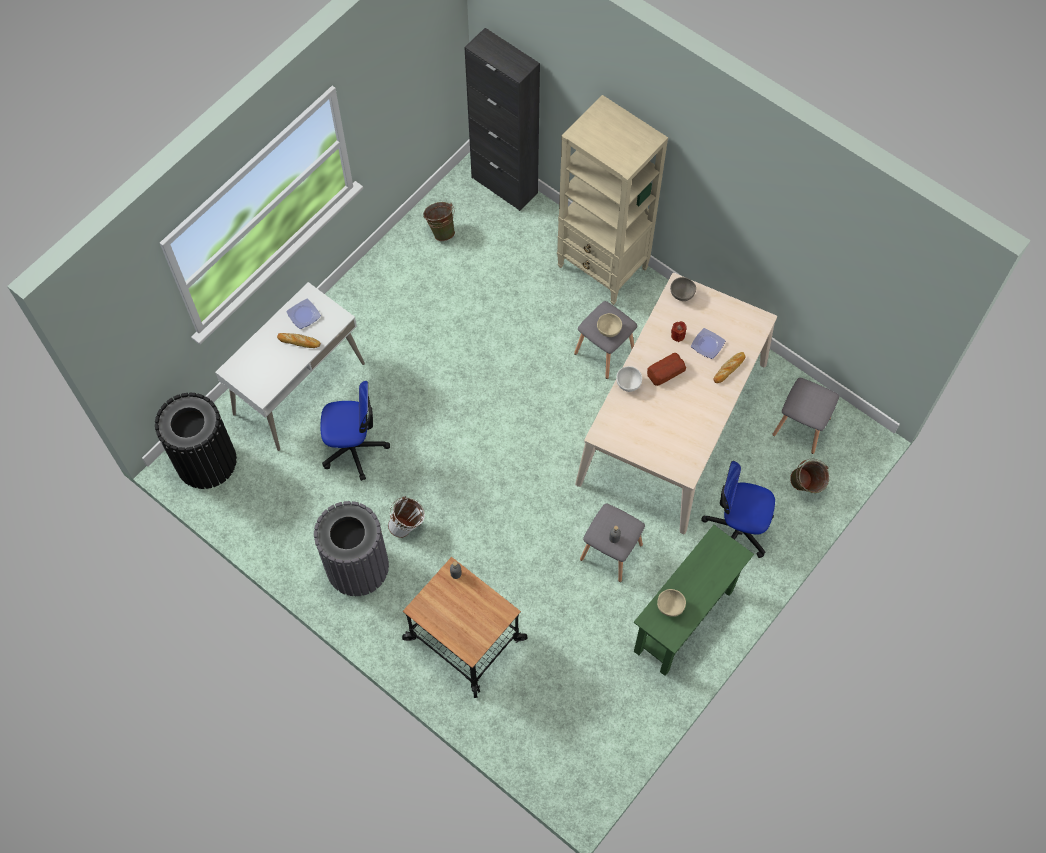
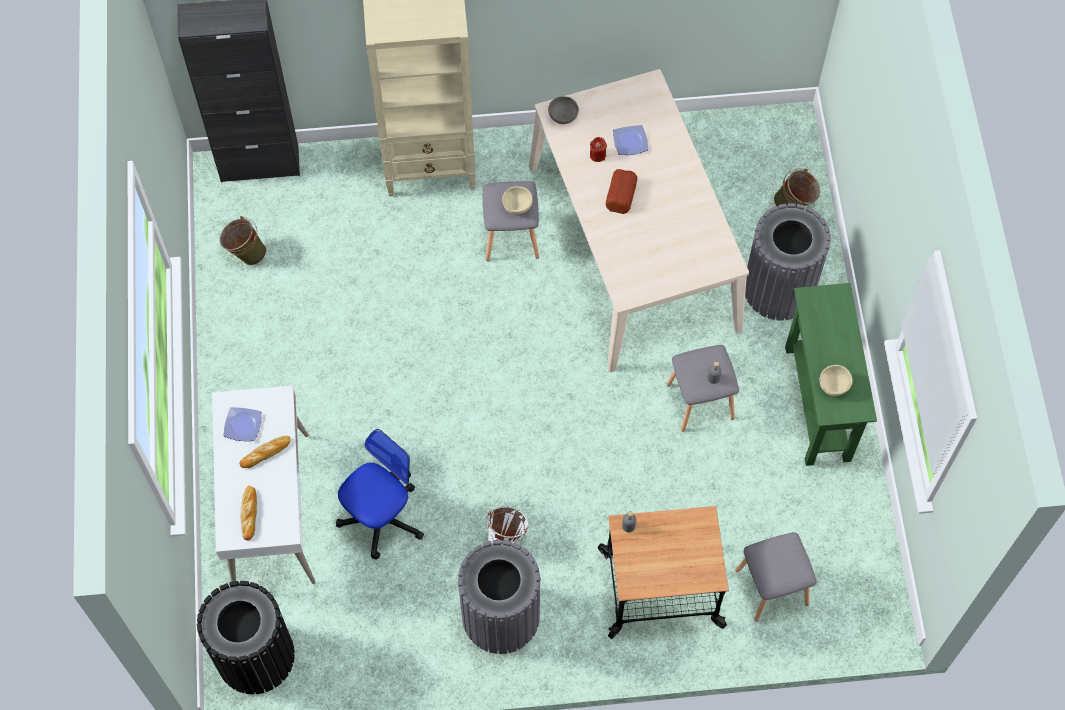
camera: 45 degrees left, 0 degrees up
(628, 384) = (602, 232): white bowl -> none
(729, 368) = (669, 146): bread -> bread (249, 513)
(737, 529) = (778, 288): office chair -> grey trash can
(801, 427) = (739, 159): grey stool -> grey stool (773, 588)

